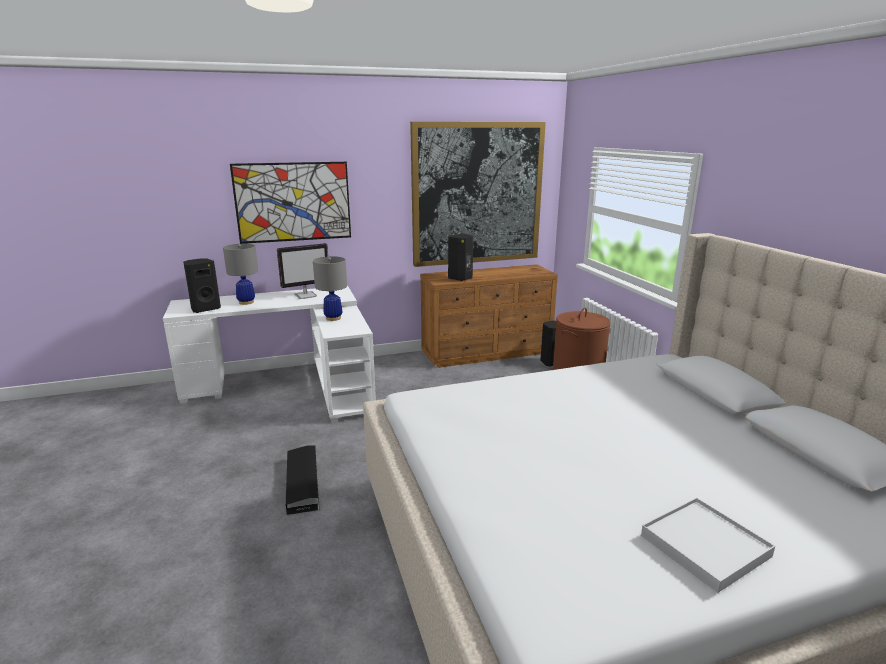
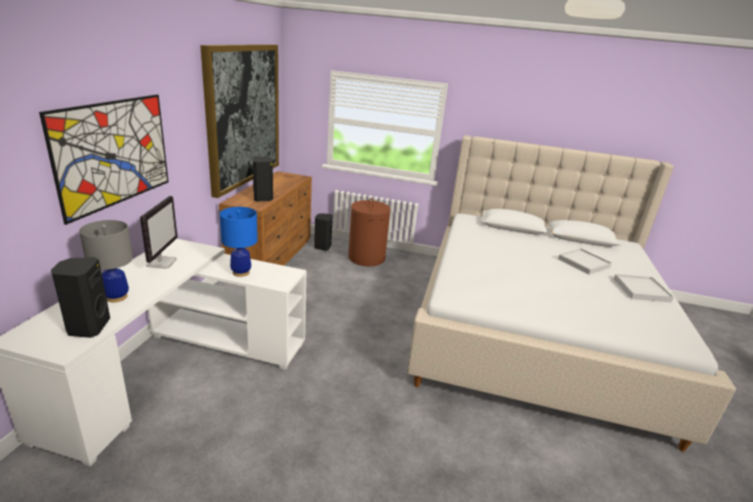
camera: 60 degrees left, 5 degrees up
(303, 483) = (366, 419): black storage box -> none
(333, 318) = (241, 272): grey table lamp -> blue table lamp
(702, 469) = (584, 263): none -> white tray

